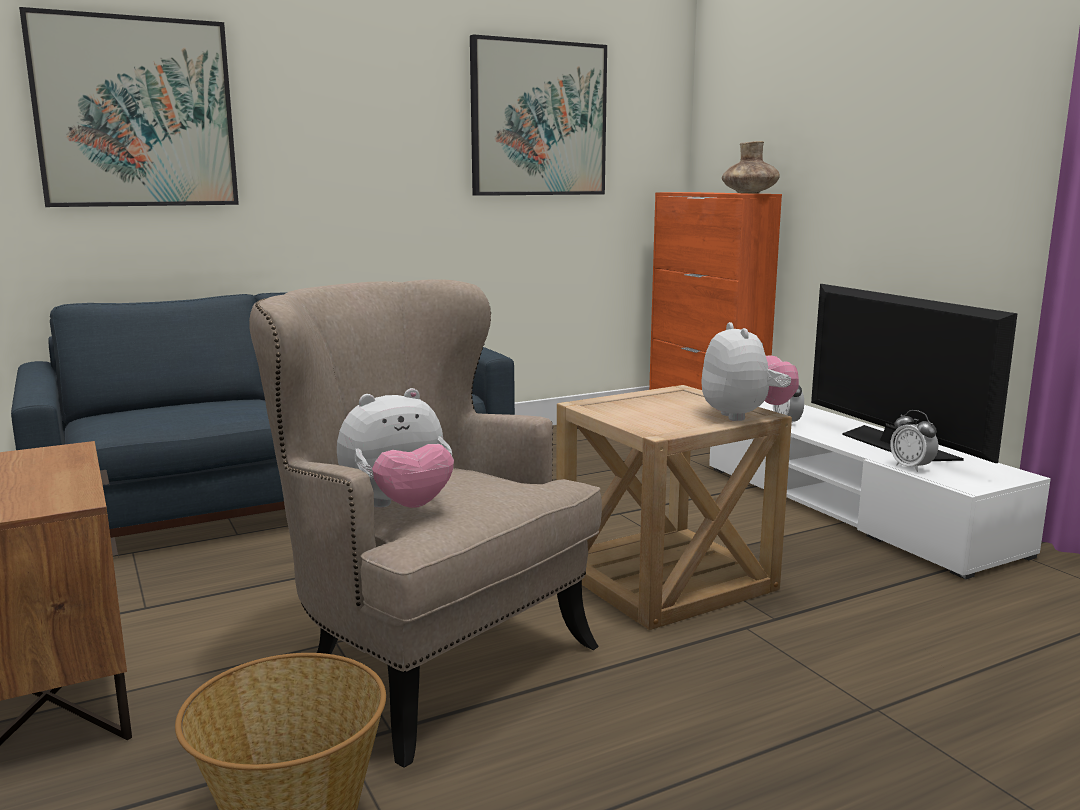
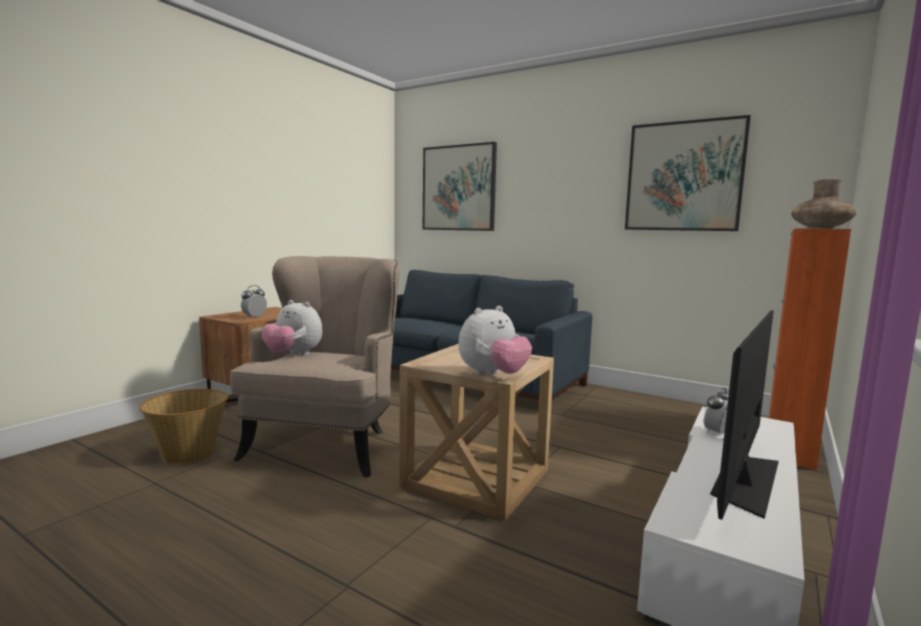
camera: 60 degrees right, 5 degrees down
(911, 467) = (685, 493): alarm clock -> alarm clock (254, 317)

